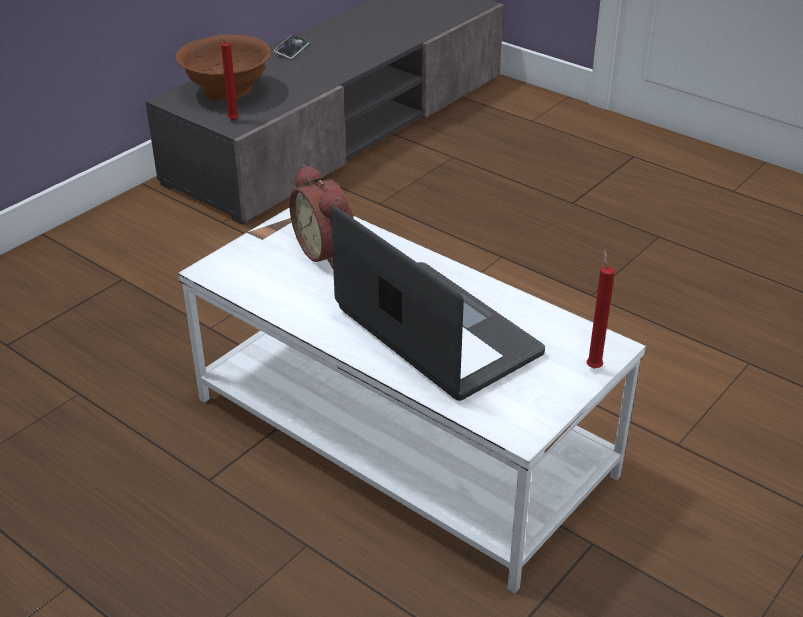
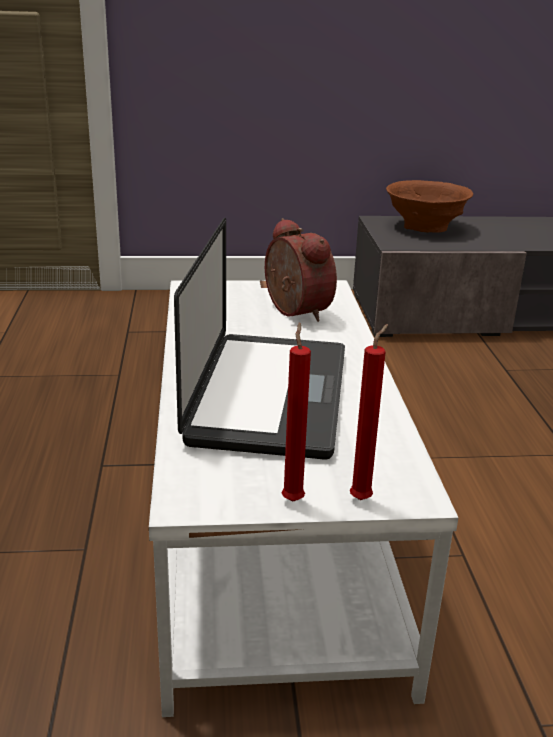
camera: 45 degrees right, 10 degrees down
(232, 120) = (399, 241): red candle -> red candle (292, 499)
(292, 49) = (520, 223): phone -> none
(328, 251) = (293, 312): alarm clock -> alarm clock turned 135 degrees clockwise

